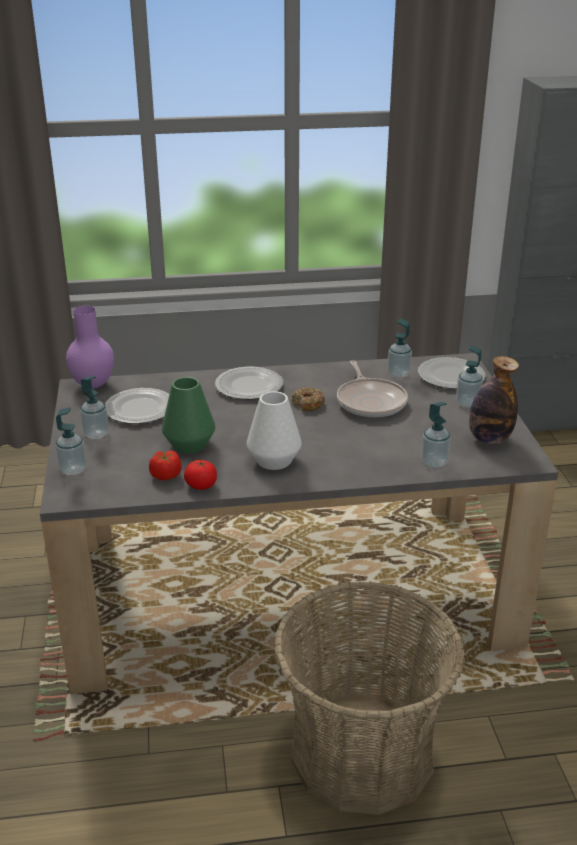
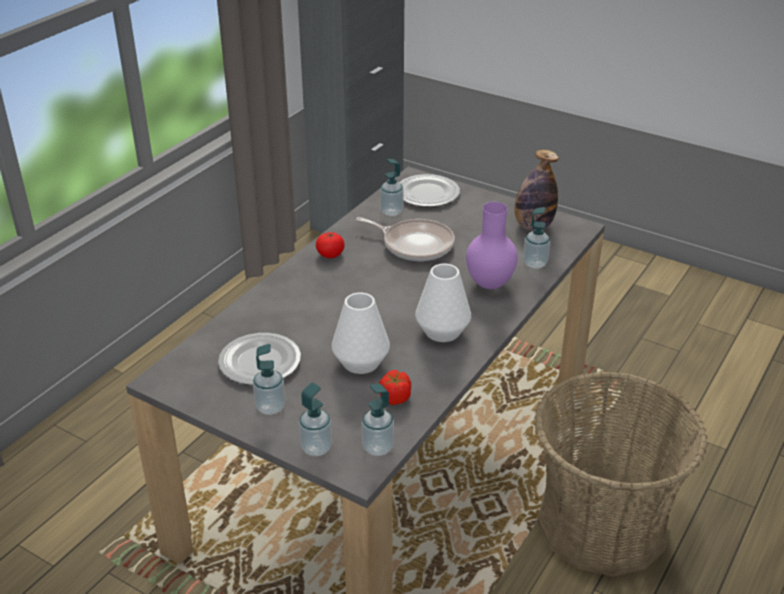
camera: 50 degrees left, 5 degrees up
(94, 385) = (173, 369): purple vase -> purple vase (490, 284)
(189, 444) = (361, 362): green vase -> white vase
(201, 485) = (434, 385): tomato -> tomato (330, 254)
(249, 385) = (306, 286): plate -> none
(308, 404) = (378, 273): donut -> none
(467, 403) = (474, 208): soap dispenser -> soap dispenser (378, 447)

